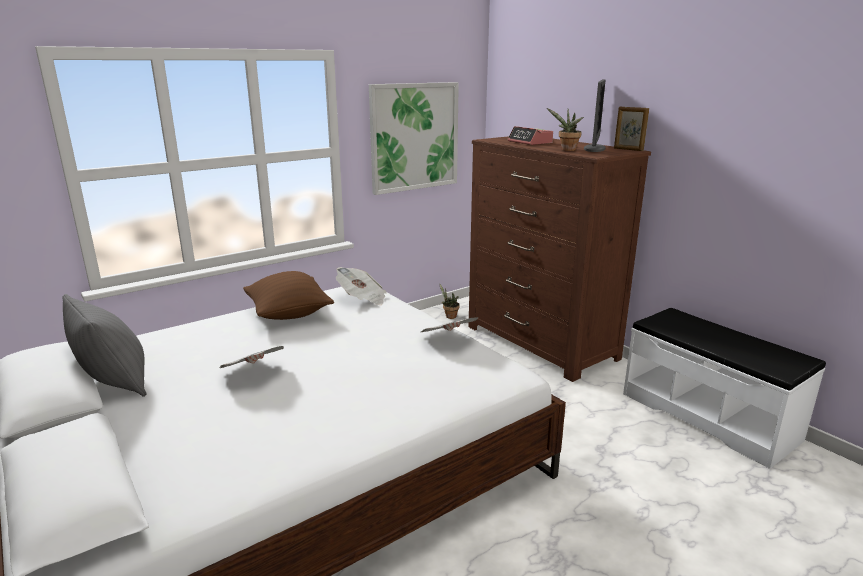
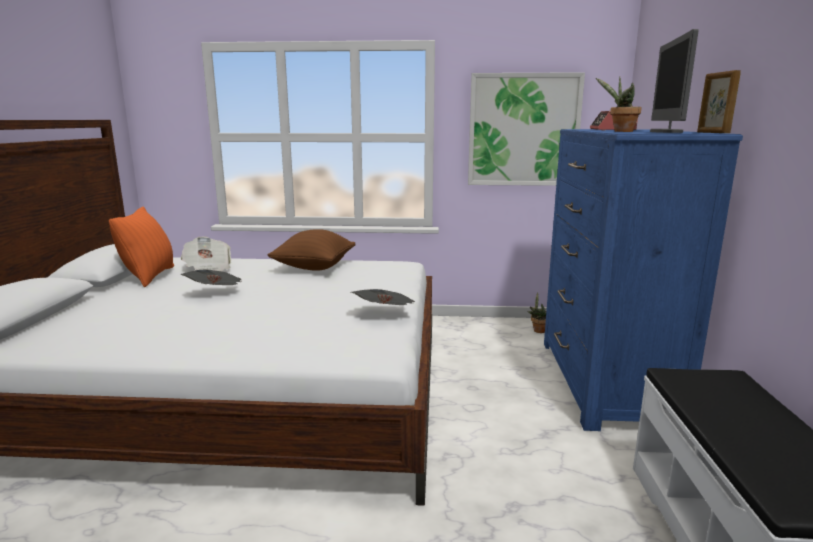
camera: 40 degrees right, 5 degrees down
(114, 383) = (149, 276): grey pillow -> orange pillow
(362, 299) = (385, 270): newspaper -> newspaper (208, 269)
(540, 342) = (604, 382): brown dresser -> blue dresser
(594, 148) = (666, 132): monitor -> monitor turned 135 degrees clockwise

